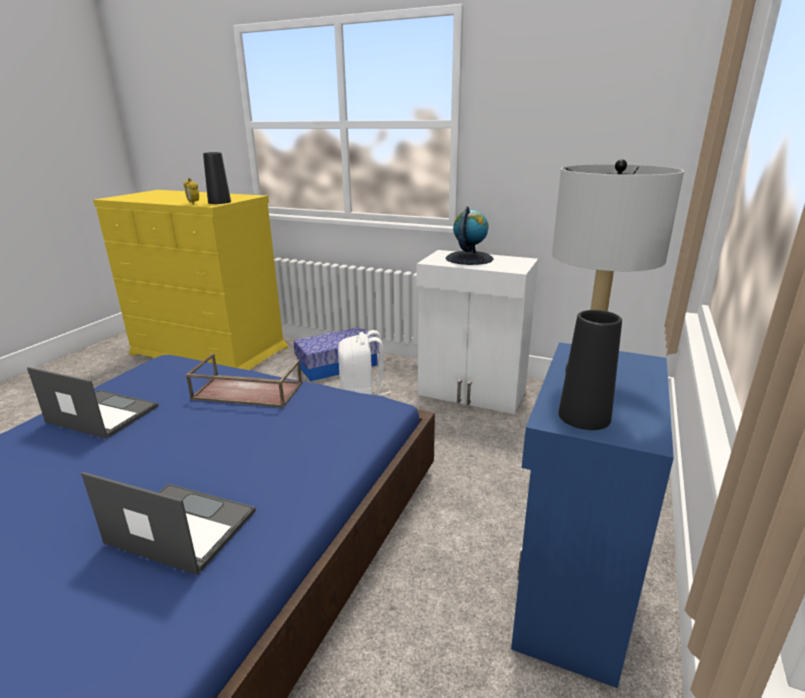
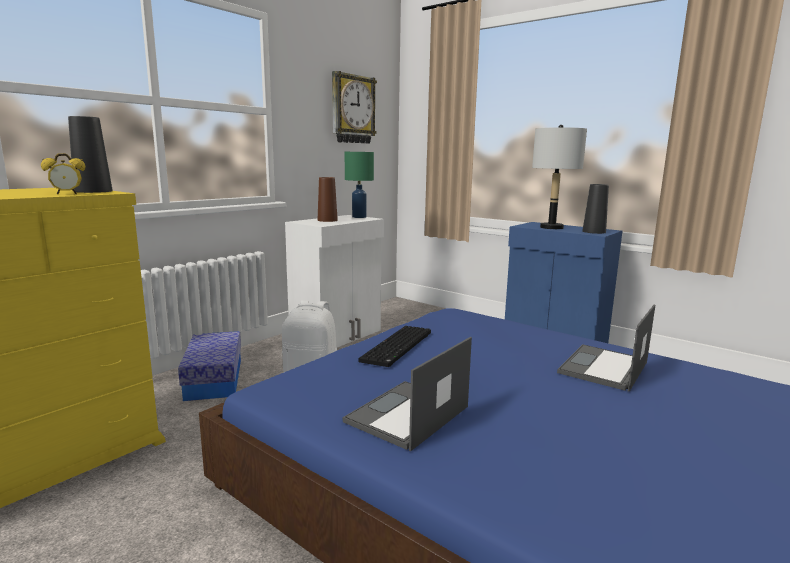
camera: 75 degrees left, 10 degrees down
(246, 391) = (398, 347): brown tray -> keyboard
(469, 258) = (327, 220): globe -> brown vase
(520, 264) = (359, 217): none -> green table lamp
(602, 107) = (352, 109): none -> wall clock

